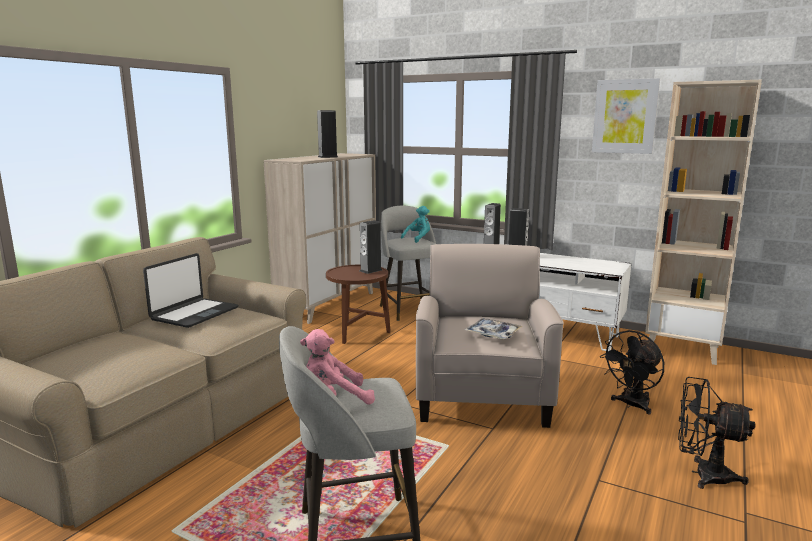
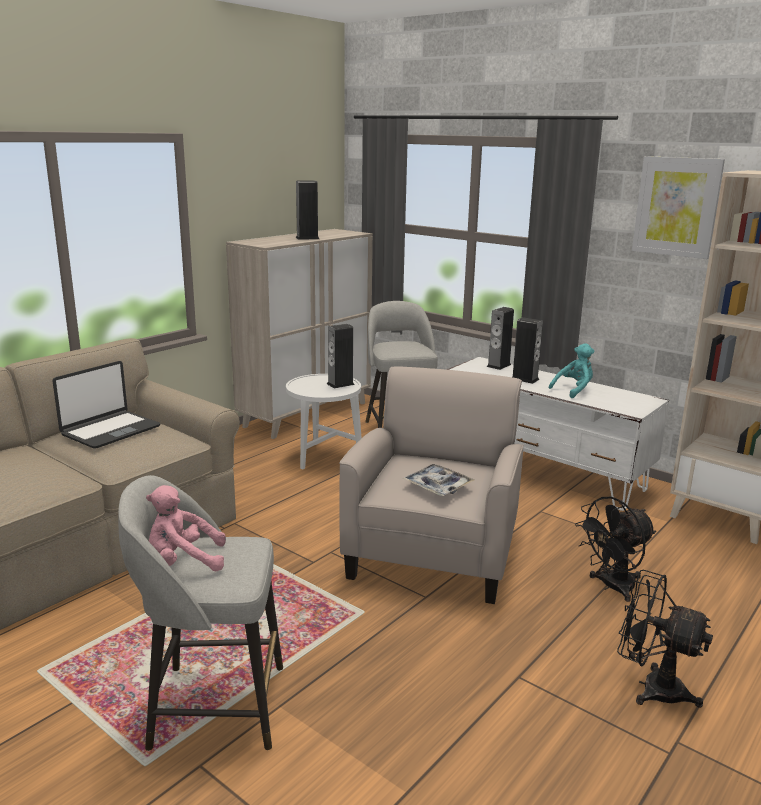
camera: 10 degrees right, 5 degrees up
(358, 334) = (324, 457): brown side table -> white side table
(418, 239) = (413, 344): turquoise plush toy -> turquoise plush toy (574, 390)

